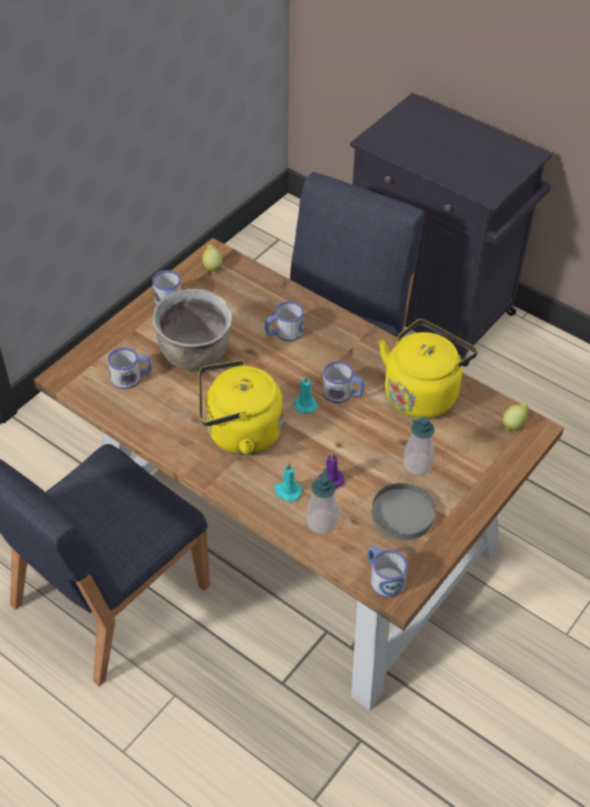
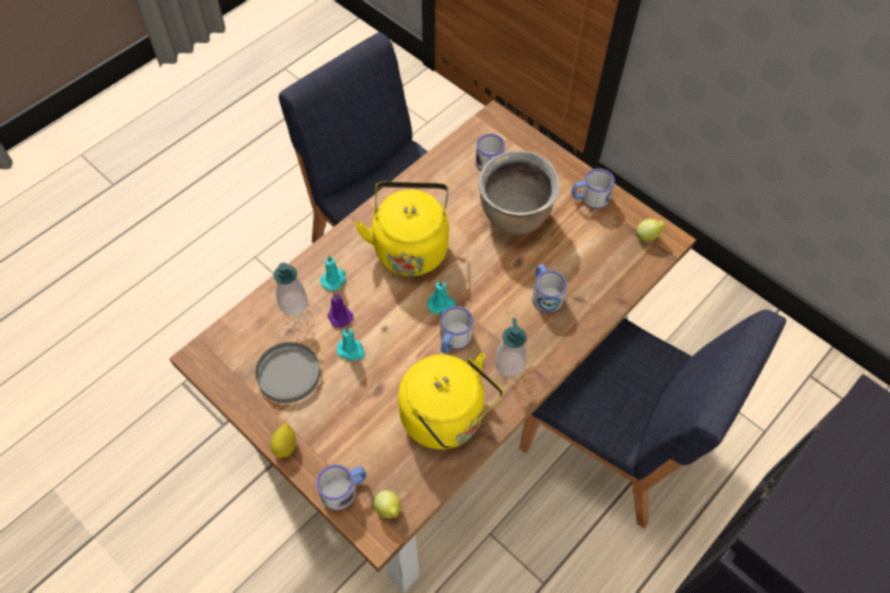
camera: 95 degrees right, 10 degrees up
(367, 467) = (351, 350): none -> turquoise candle
(383, 577) = (220, 347): mug -> mug (344, 489)
(417, 464) = (347, 397): soap dispenser -> soap dispenser (509, 364)
(477, 505) = (285, 446): none -> lemon

